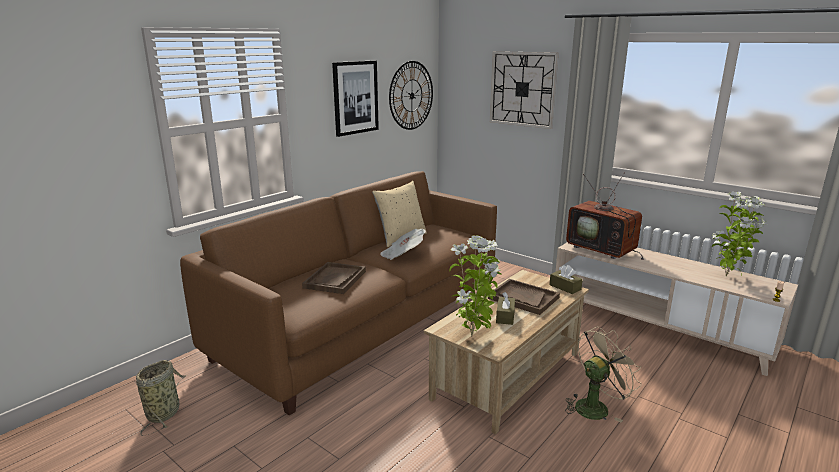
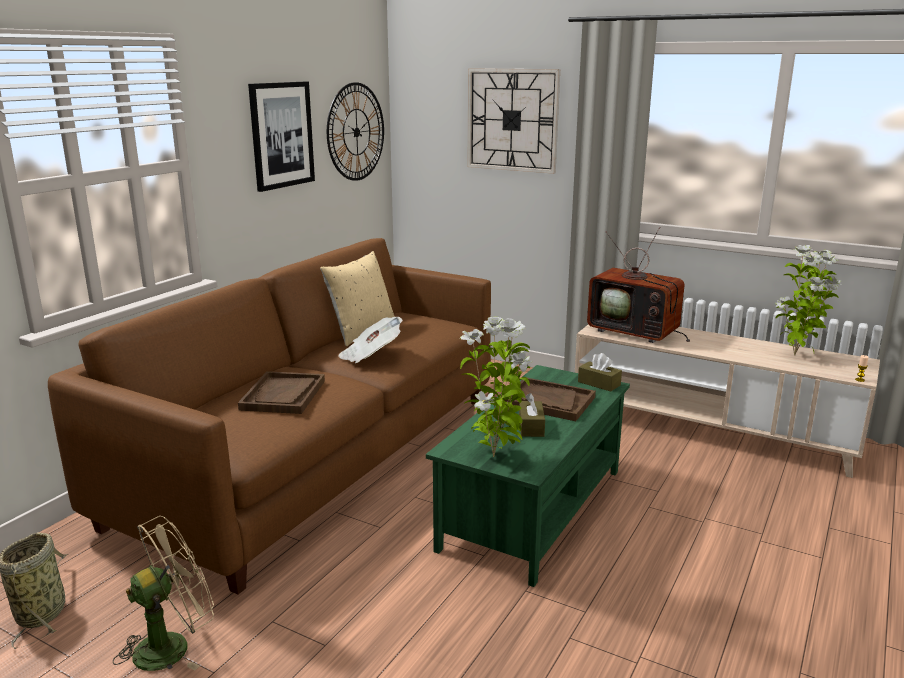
camera: 10 degrees left, 0 degrees up
(507, 375) = (533, 508): beige coffee table -> green coffee table
(596, 406) = (655, 537): beige fan -> beige fan (172, 645)

